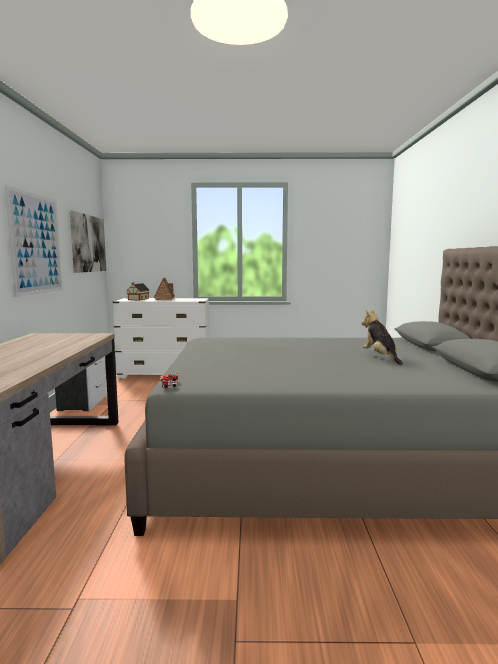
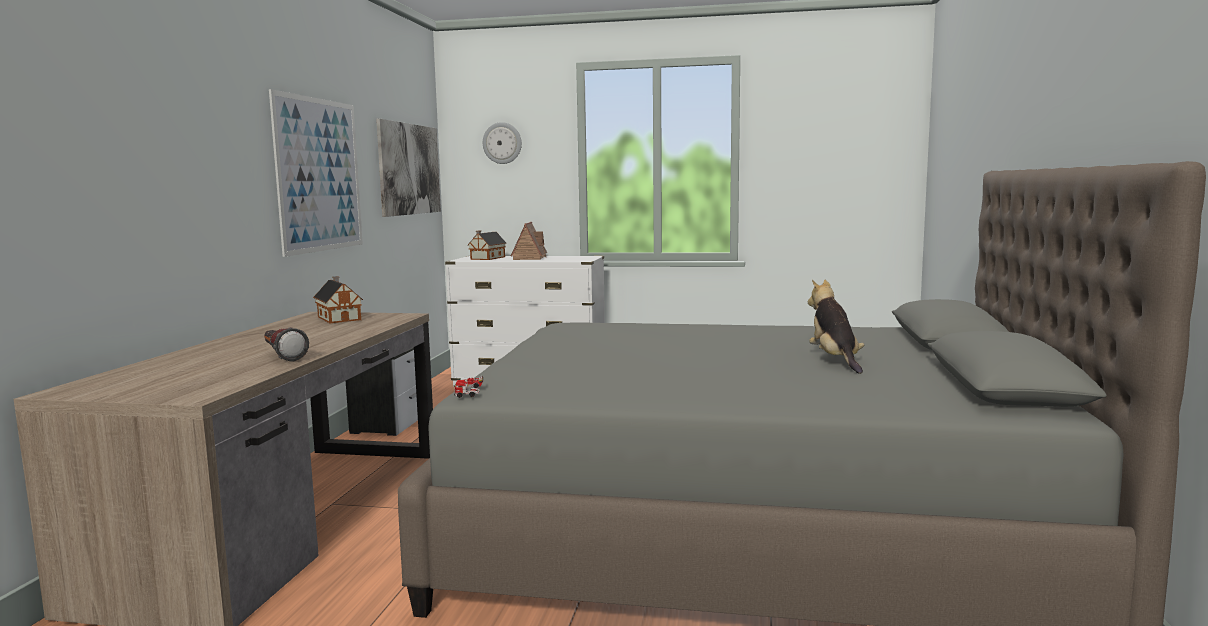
camera: 10 degrees right, 0 degrees up
(28, 363) = (282, 356): none -> flashlight
(55, 337) = (339, 318): none -> toy house
(145, 229) = (502, 143): none -> wall clock

